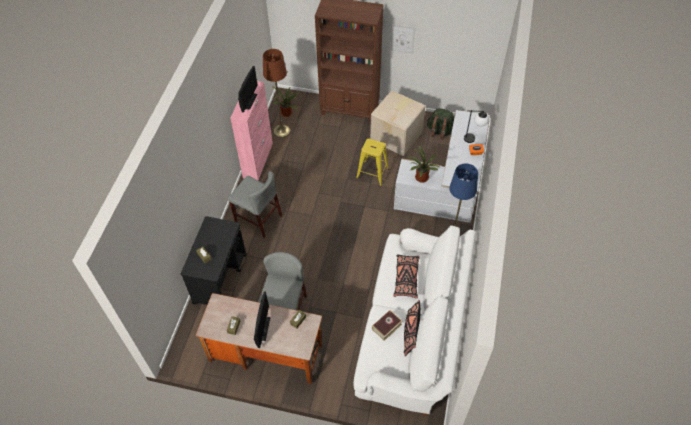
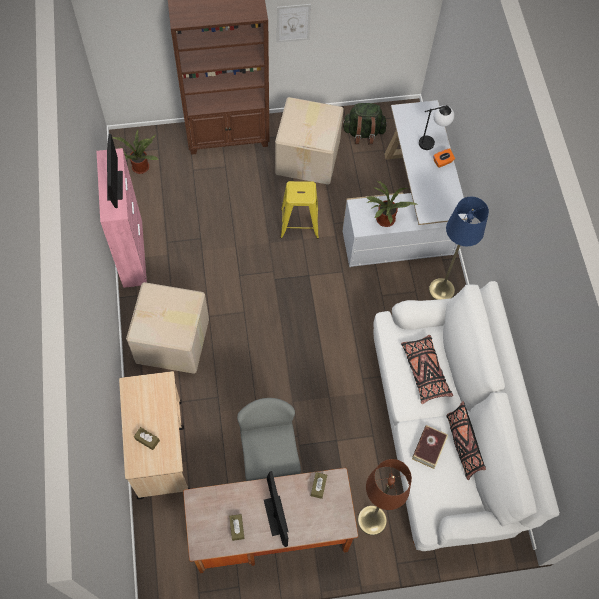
camera: 25 degrees left, 10 degrees up
(220, 278) = (160, 448): black cart -> beige cart
(258, 219) = (173, 342): grey chair -> cardboard box
(282, 131) = (146, 197): brown floor lamp -> brown floor lamp (372, 520)

